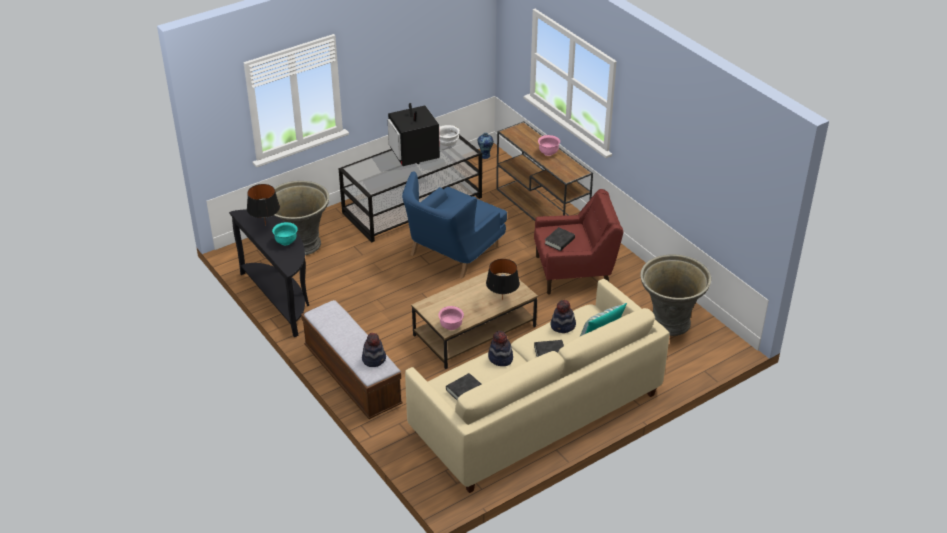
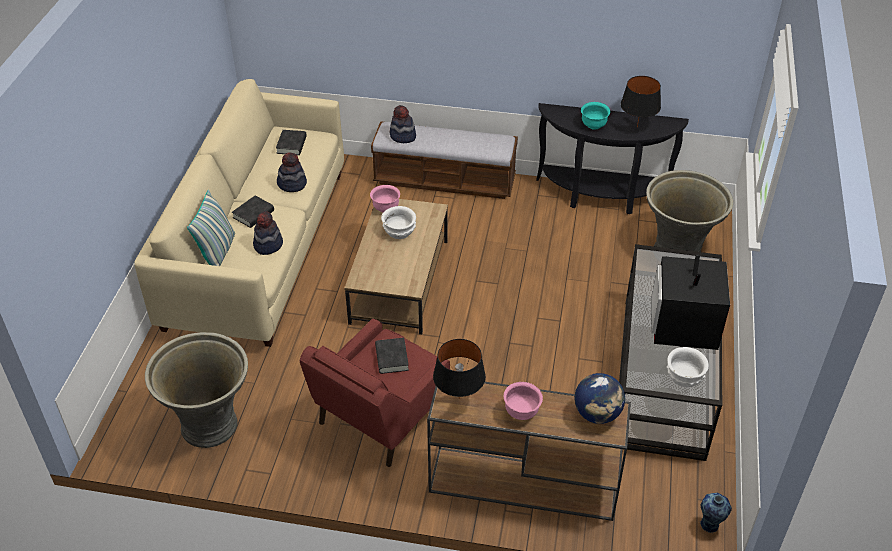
camera: 135 degrees right, 5 degrees up
(414, 155) = (684, 329): television -> television turned 105 degrees counterclockwise
(452, 251) = (536, 348): blue armchair -> none
(463, 306) = (400, 231): none -> white bowl
(502, 300) = (372, 260): black table lamp -> black table lamp (459, 398)
(517, 135) = (597, 414): none -> globe

